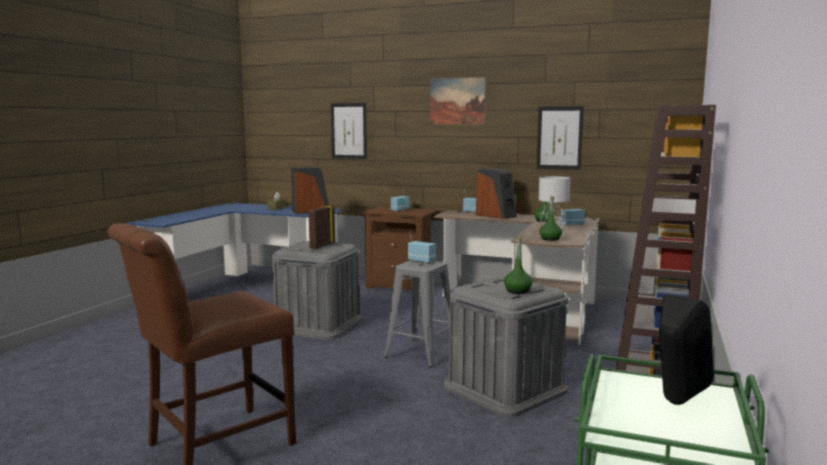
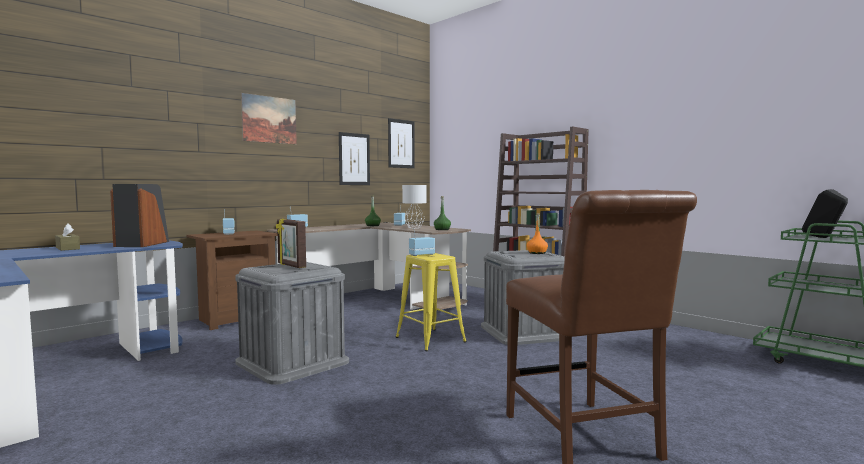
camera: 65 degrees left, 5 degrees down
(349, 131) = (133, 142): picture -> picture (401, 144)
(421, 352) = (430, 340): grey stool -> yellow stool
(496, 215) = (327, 227): speaker -> none
(517, 291) = (537, 253): green bottle -> orange bottle

